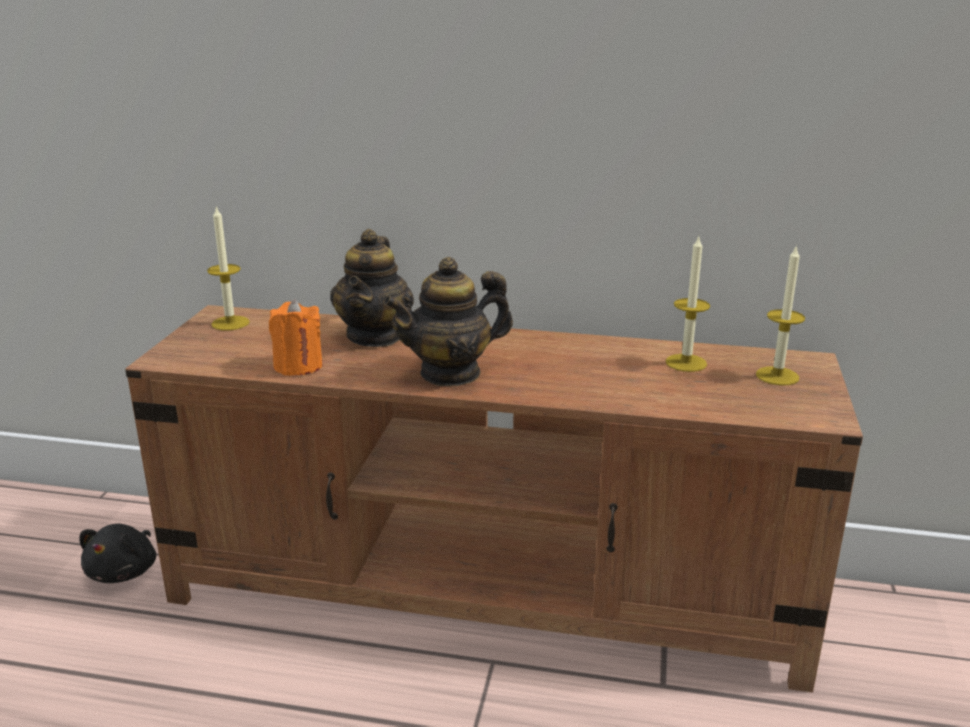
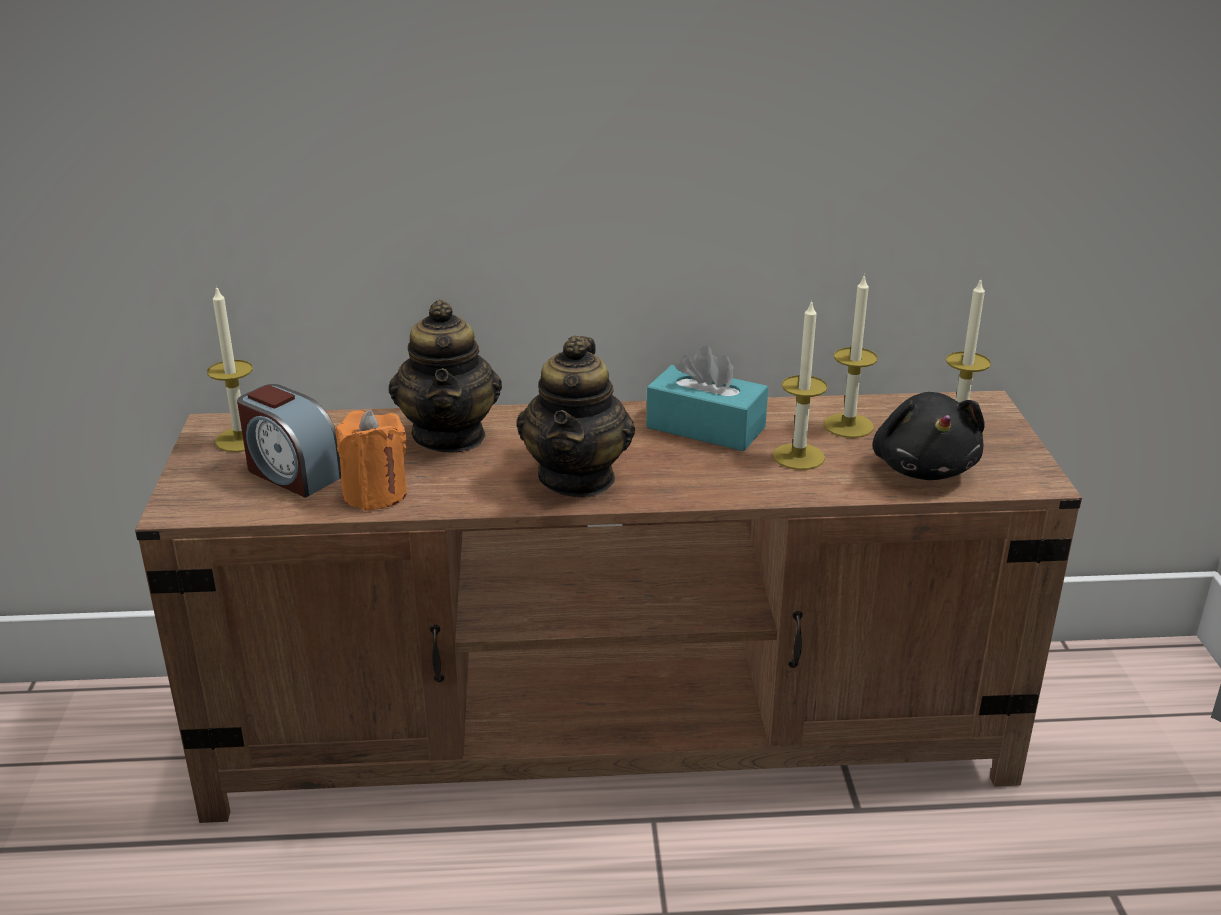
camera: 15 degrees left, 5 degrees up
(124, 572) = (118, 791): black plush toy -> black plush toy (924, 468)
(250, 347) = (292, 473): none -> alarm clock
(451, 373) = (577, 478): teapot -> teapot turned 45 degrees counterclockwise
(569, 352) = (705, 427): none -> turquoise tissue box
(632, 379) = (798, 456): none -> candle

